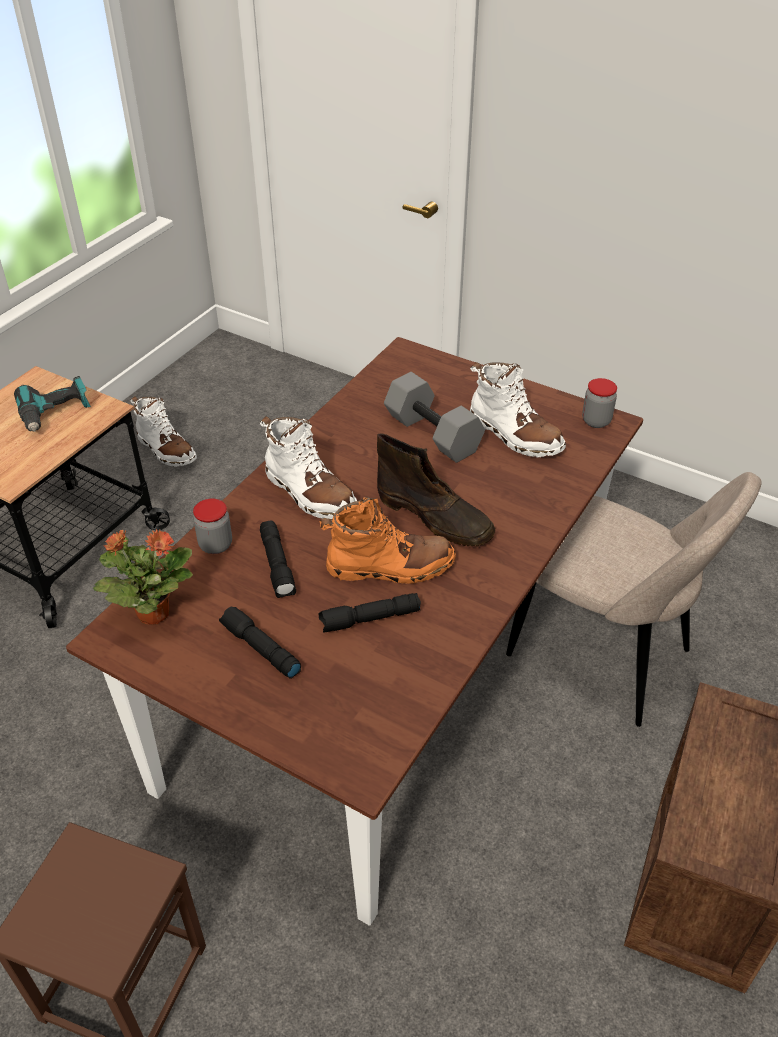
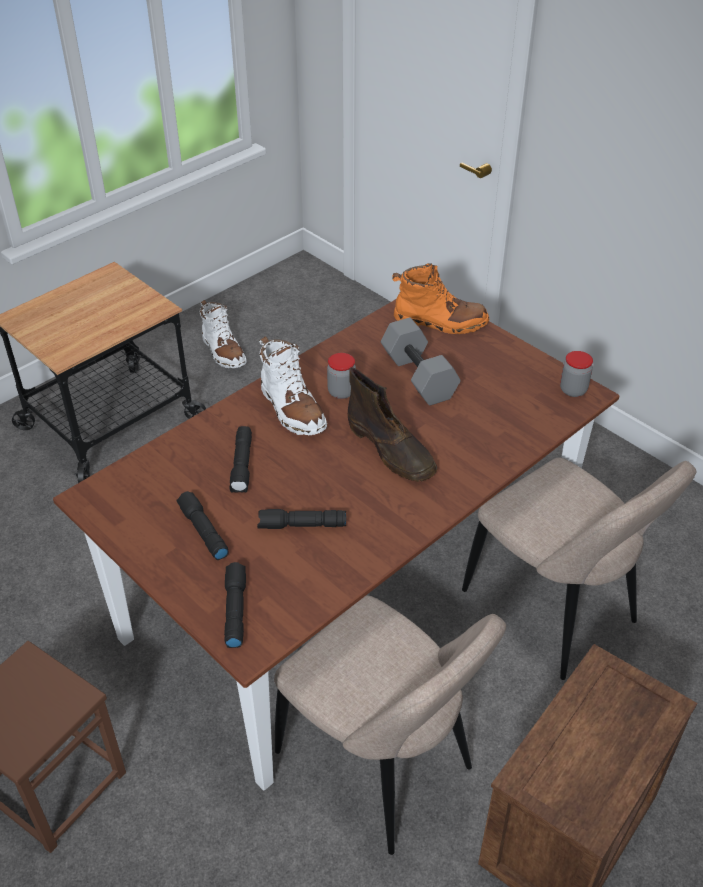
camera: 15 degrees right, 0 degrees up
(55, 413) = (116, 305): power drill -> none
(152, 613) = (128, 484): potted plant -> none
(215, 545) = (198, 439): jar -> jar (341, 392)
(330, 731) = (234, 609): none -> black flashlight
(390, 567) = (336, 485): orange boot -> orange boot (440, 322)
(486, 865) = (380, 766): none -> beige chair
(514, 434) = (492, 389): white boot -> none

